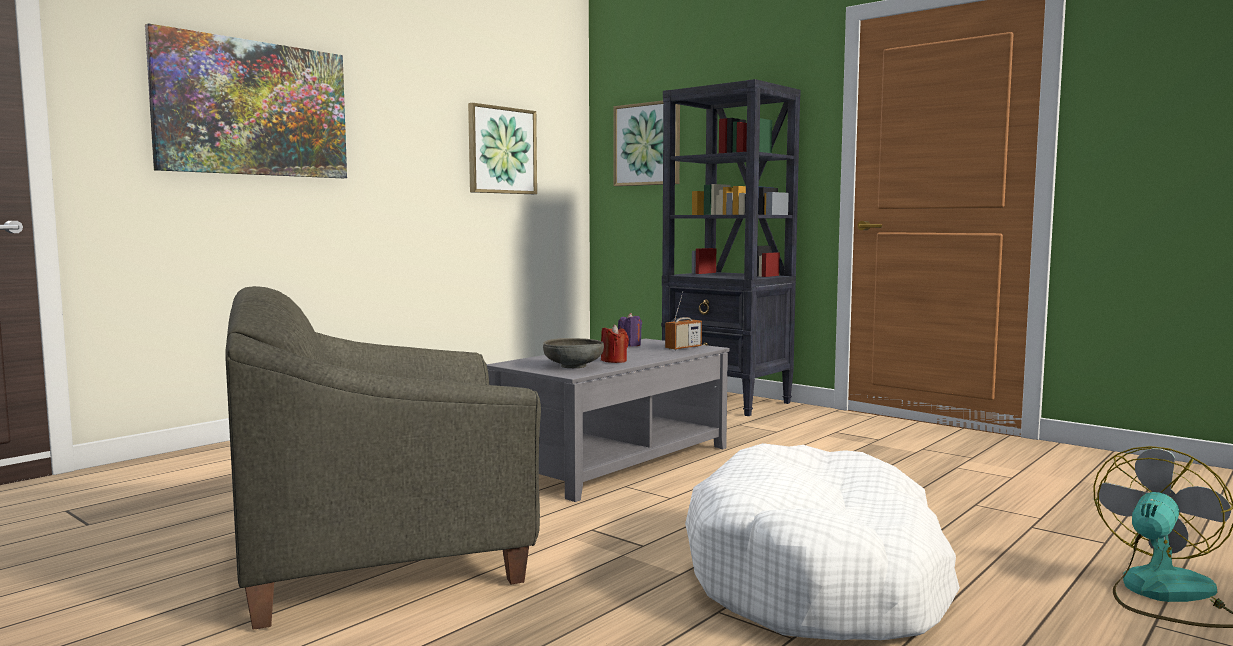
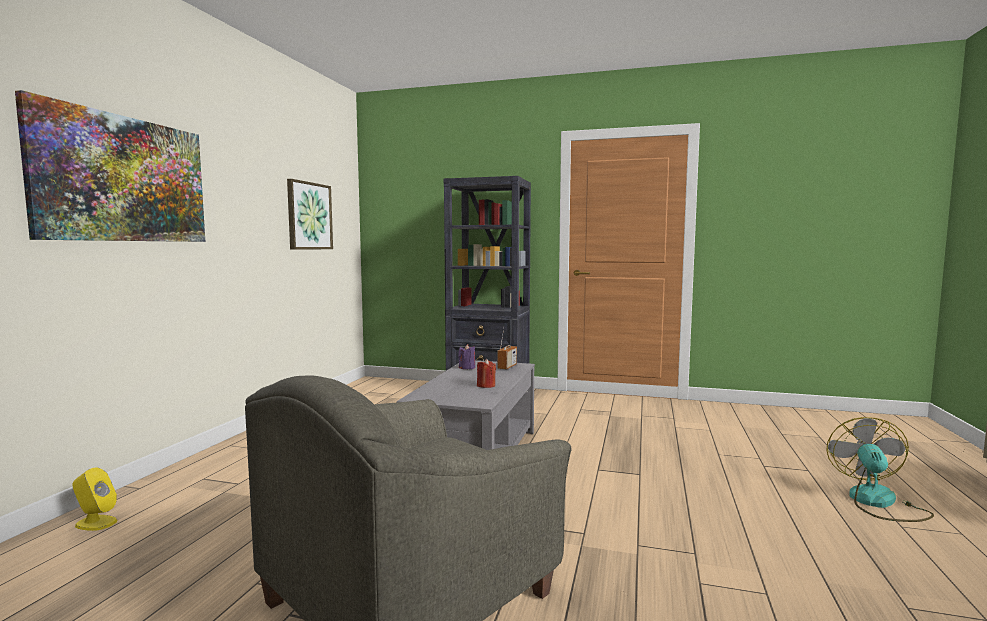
camera: 25 degrees left, 0 degrees up
(194, 460) = (96, 523): none -> yellow speaker
(573, 366) = (468, 395): grey bowl -> none
(647, 144) = (410, 213): picture -> none
(818, 578) = (717, 535): white dog bed -> none

